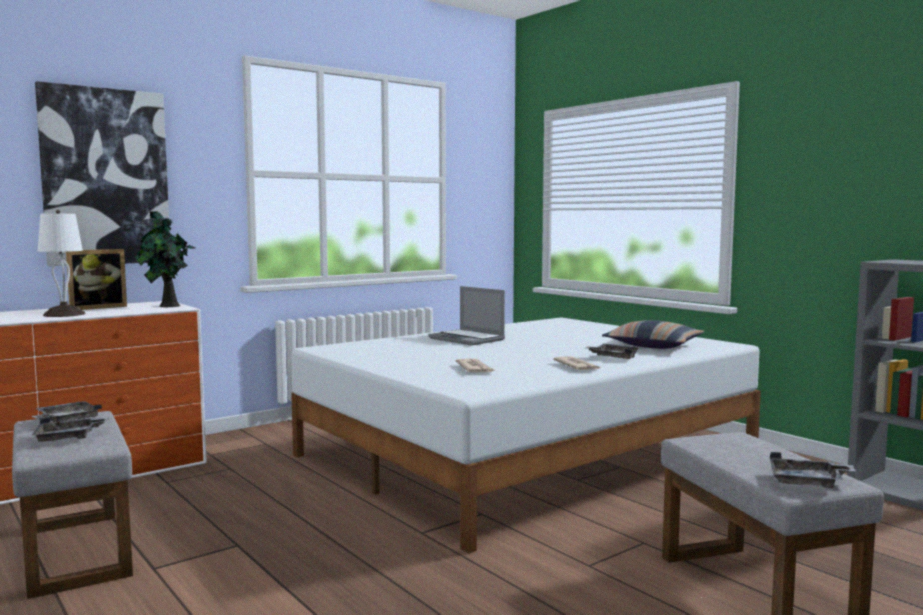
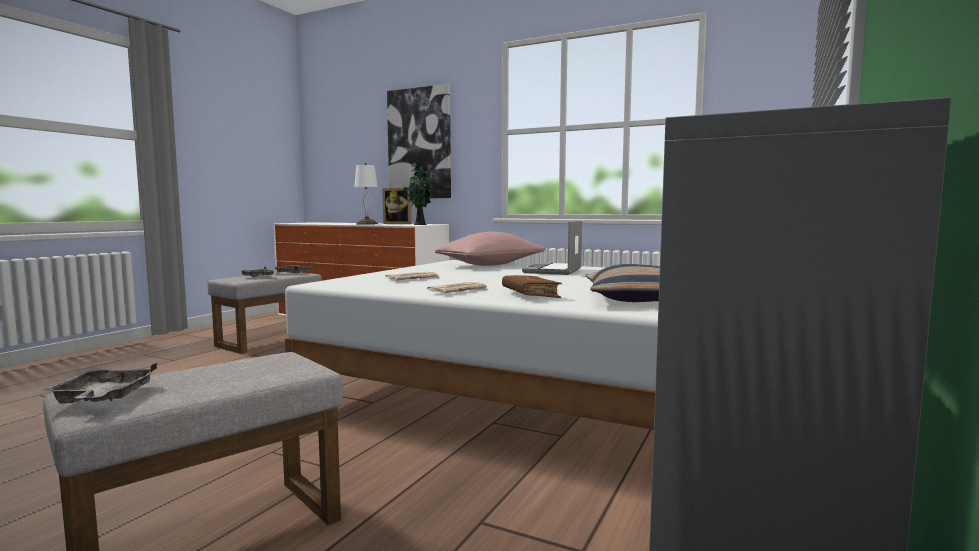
camera: 65 degrees right, 0 degrees up
(387, 345) = (491, 265): none -> pink pillow
(614, 357) = (530, 295): grey tray -> brown book

